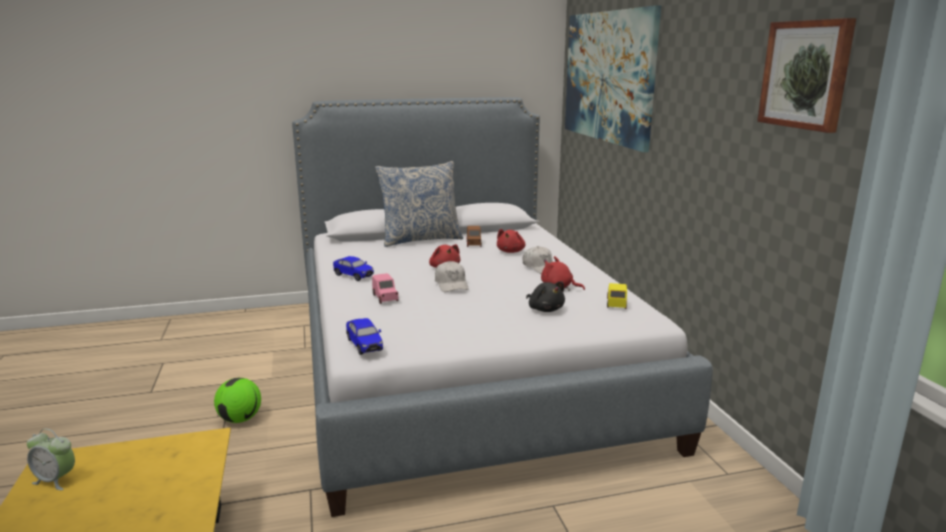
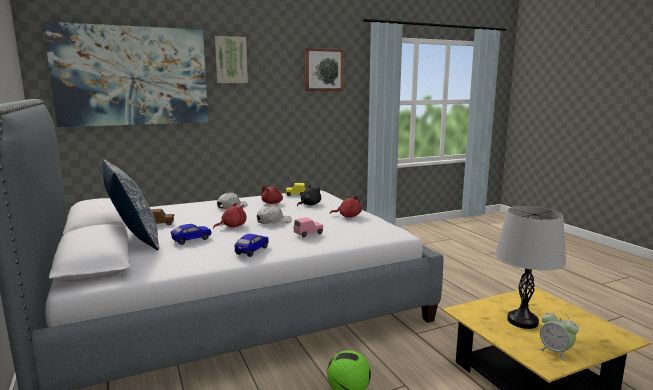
camera: 100 degrees left, 5 degrees down
(56, 480) = (555, 352): alarm clock -> alarm clock turned 135 degrees clockwise
(134, 482) = (522, 321): none -> grey table lamp
(364, 345) = (388, 230): toy car -> toy car (191, 240)
(511, 251) = (188, 214): red plush toy -> red plush toy (348, 216)
(681, 53) = (231, 60): none -> picture

